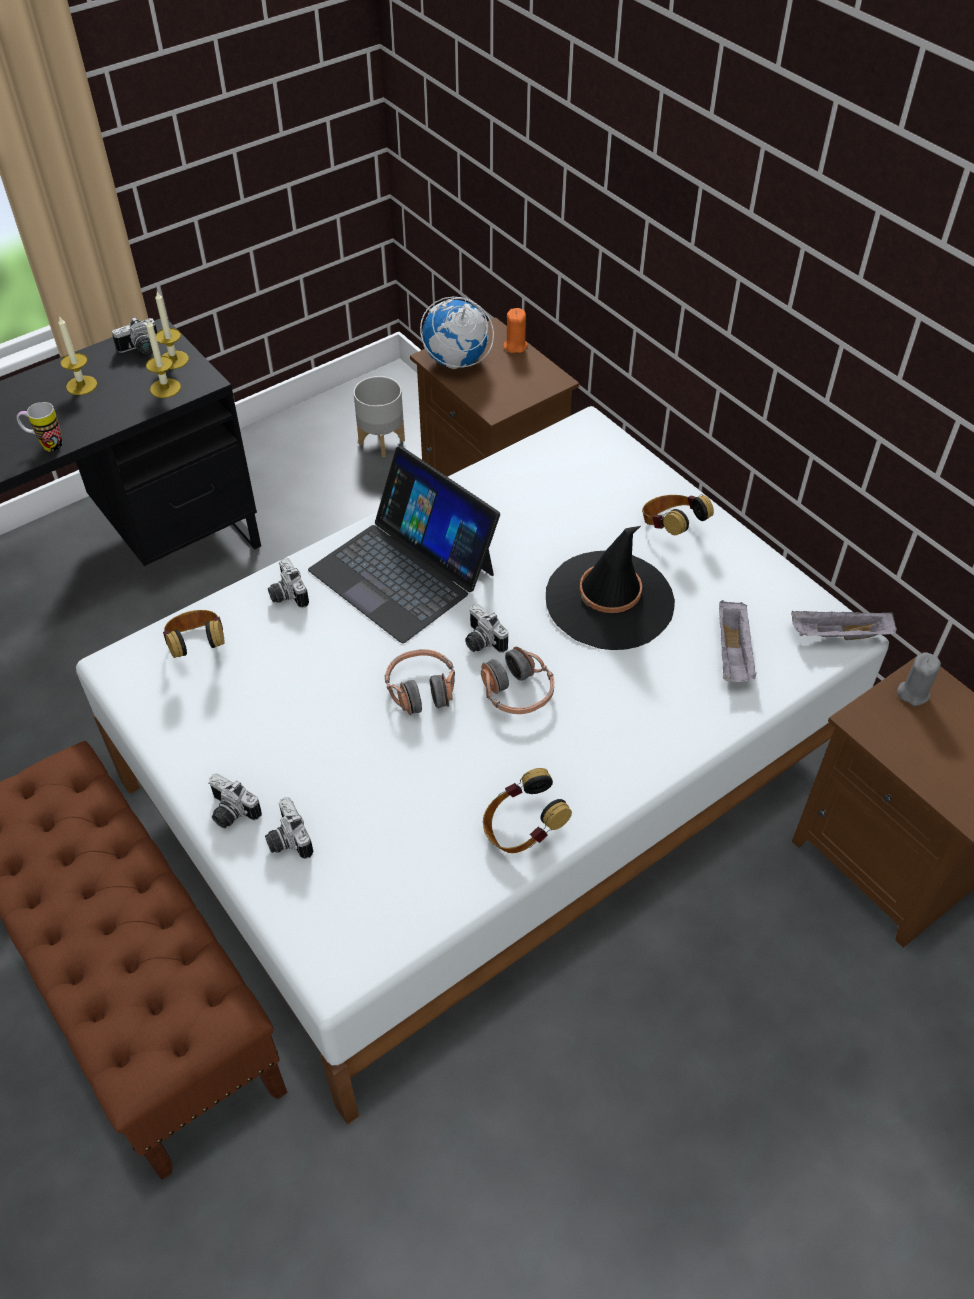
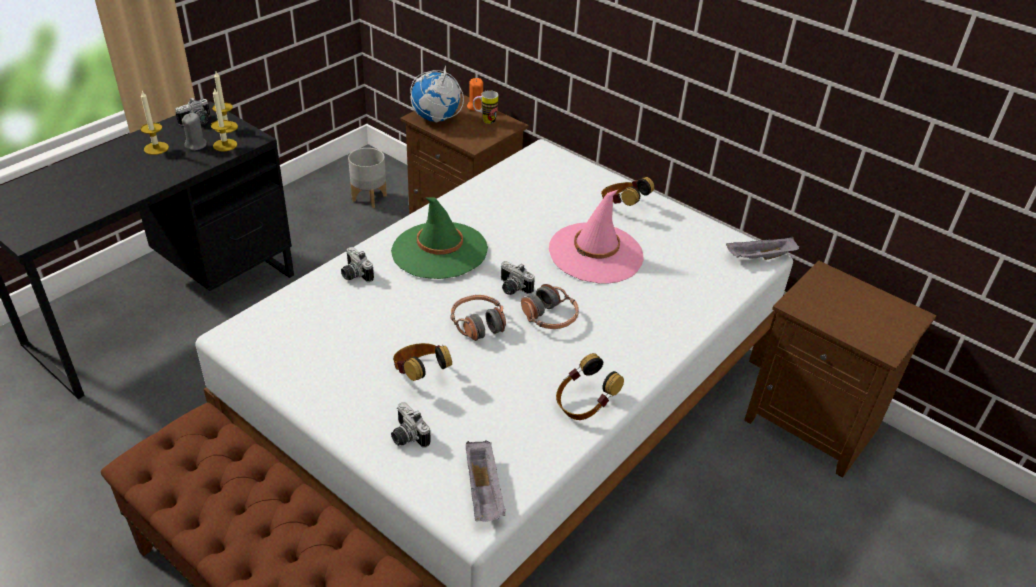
camera: 15 degrees left, 10 degrees down
(46, 445) = (138, 188): mug -> mug (485, 121)
(198, 647) = (294, 316): headphones -> headphones (420, 374)
(230, 813) = (355, 424): camera -> none
(403, 571) = (439, 250): laptop -> green hat
(609, 601) = (596, 253): black hat -> pink hat
(733, 654) = (693, 276): grey tray -> grey tray (484, 491)
(913, 693) = (822, 284): grey candle -> grey candle (196, 145)

